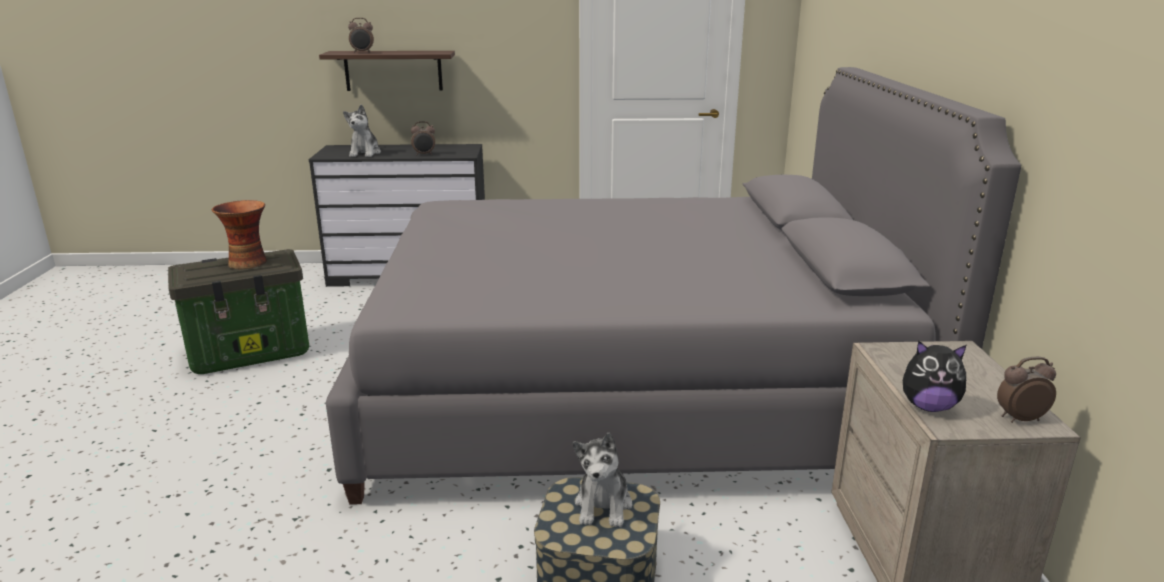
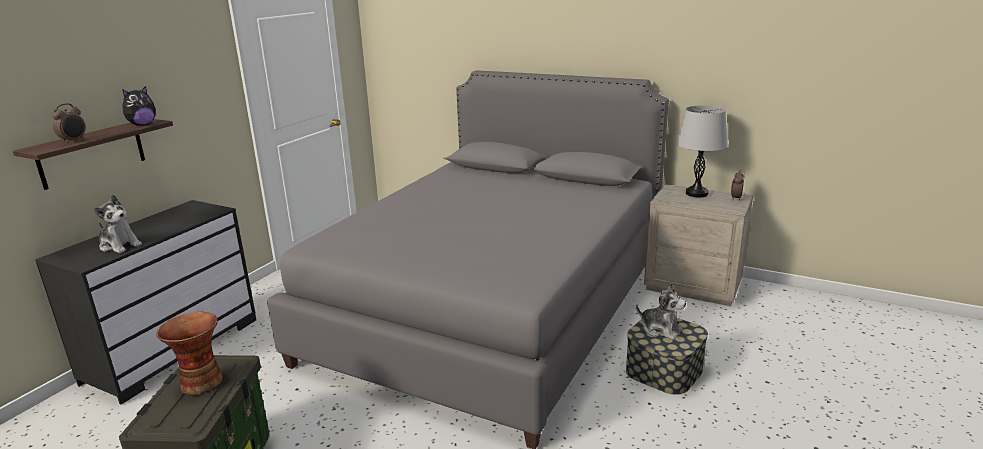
camera: 60 degrees left, 0 degrees up
(424, 154) = (182, 223): alarm clock -> none
(928, 406) = (718, 208): plush toy -> plush toy (142, 125)
(973, 375) = (696, 193): none -> grey table lamp

